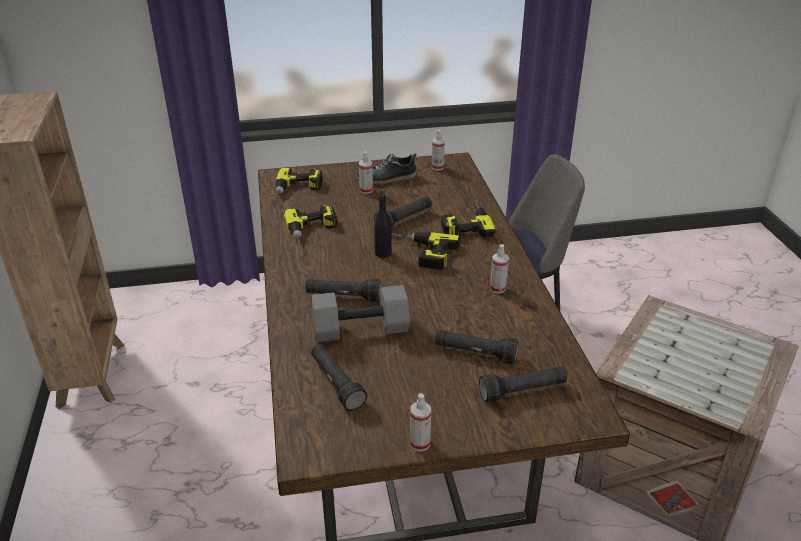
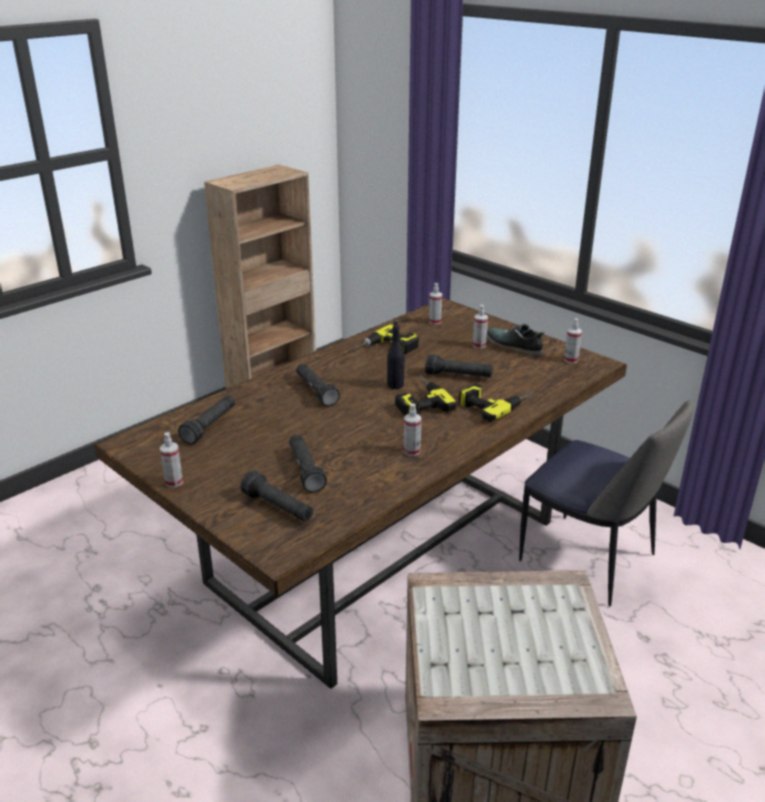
camera: 55 degrees right, 5 degrees down
(297, 191) = (435, 321): power drill -> spray bottle
(359, 331) = (281, 412): grey dumbbell -> none

